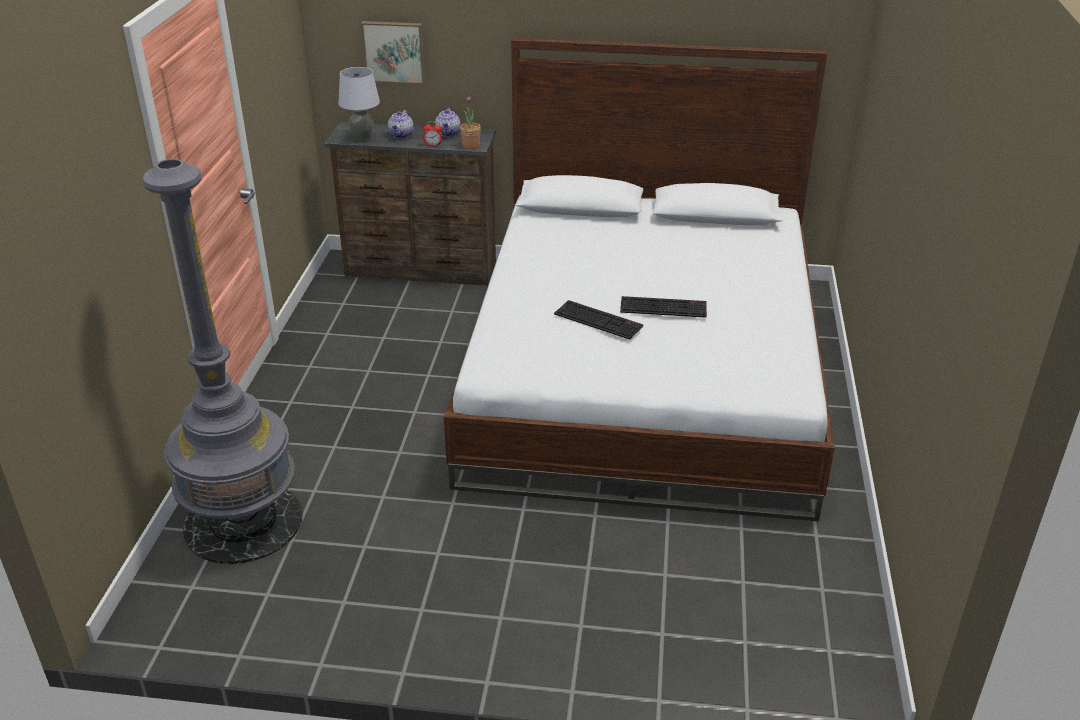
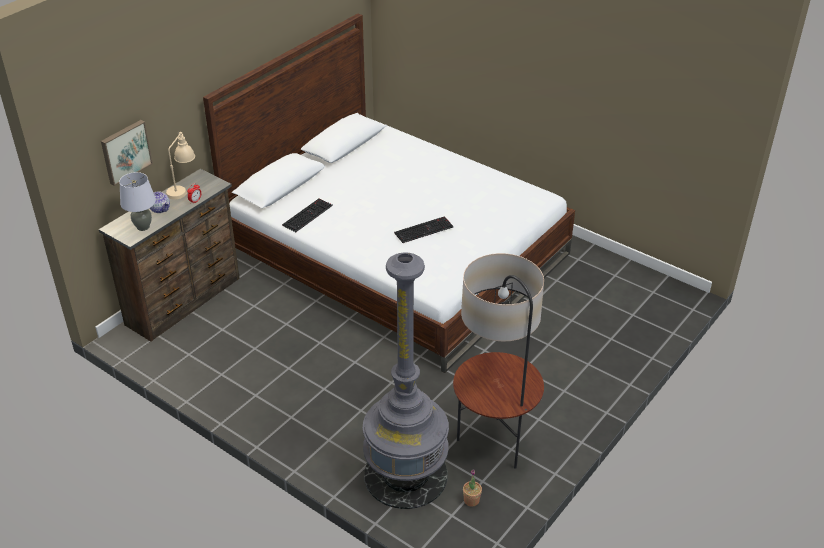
camera: 60 degrees left, 5 degrees up
(340, 582) = (493, 445): none -> floor lamp
(448, 133) = (182, 189): teapot -> beige table lamp
(471, 145) = (214, 186): potted plant -> potted plant (471, 500)
(664, 307) = (430, 202): keyboard -> keyboard (307, 215)

